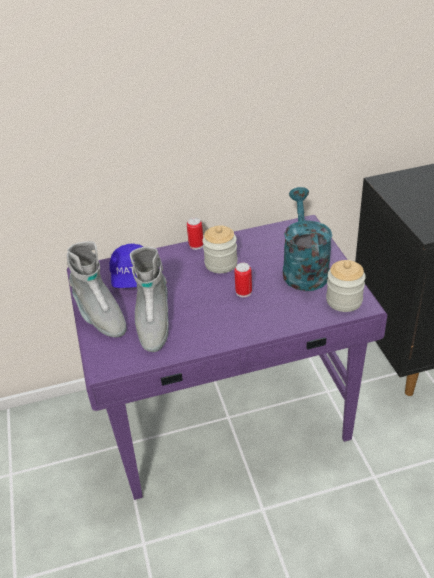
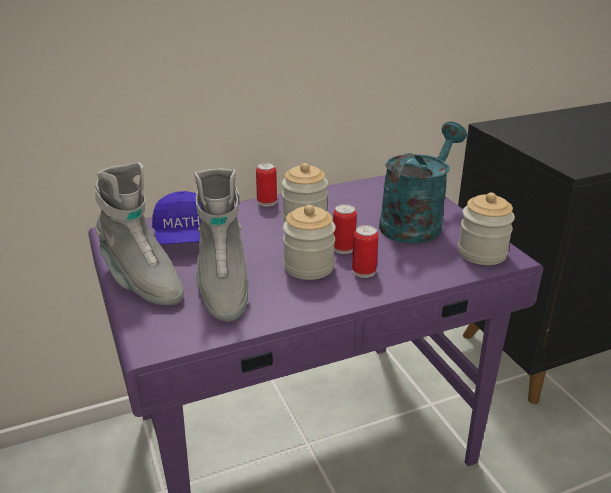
camera: 10 degrees left, 10 degrees down
(215, 308) = (309, 267): none -> jar
(253, 313) = (364, 271): none -> can
(304, 268) = (416, 222): turquoise watering can -> turquoise watering can turned 45 degrees clockwise

